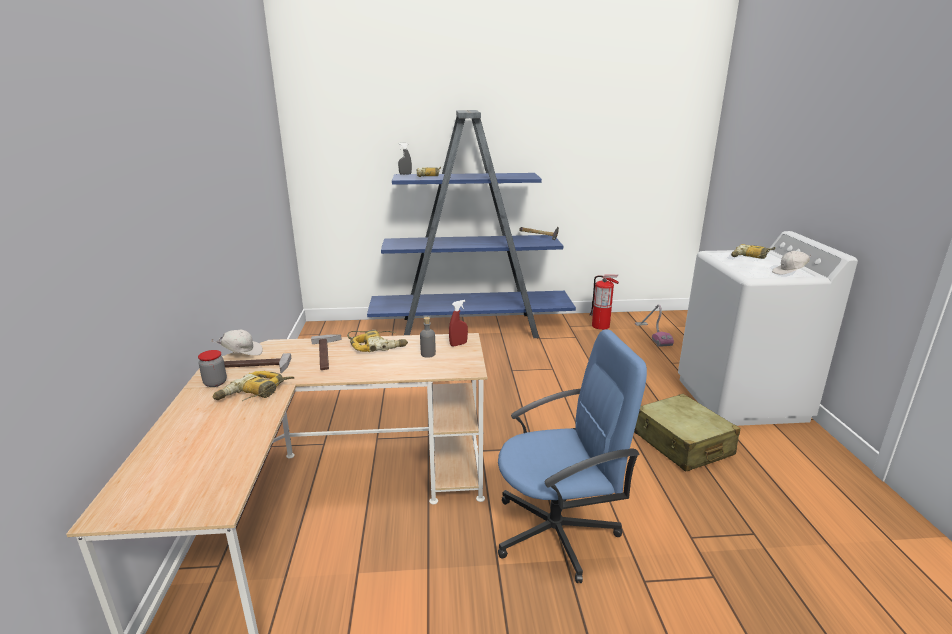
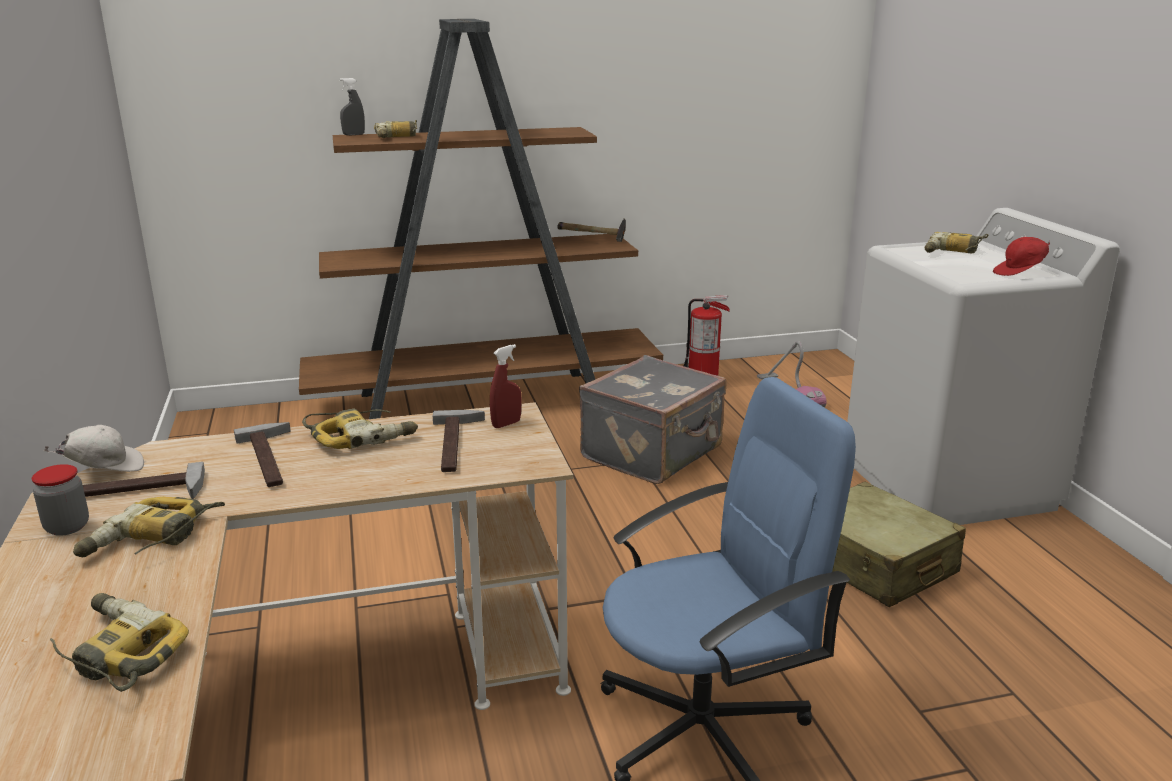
camera: 10 degrees left, 0 degrees up
(220, 453) = (115, 653): none -> power drill
(428, 354) = (457, 444): grey bottle -> hammer
(471, 328) = (485, 402): blue bookcase -> brown bookcase
(562, 365) = (654, 453): none -> grey suitcase
(790, 273) = (1020, 273): white cap -> red cap

